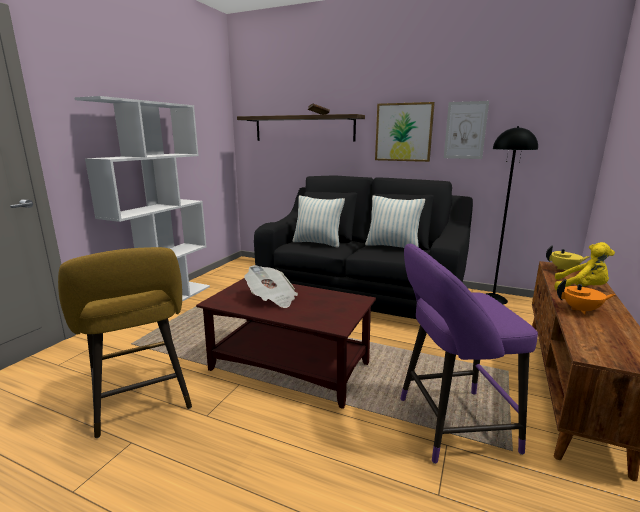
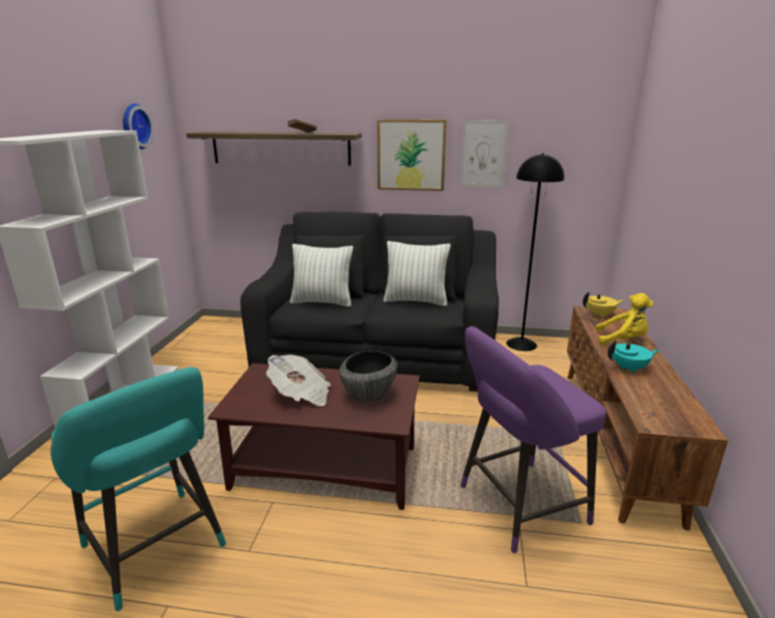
camera: 15 degrees left, 5 degrees up
(142, 402) = (157, 551): yellow stool -> turquoise stool
(200, 109) = (134, 126): none -> wall clock
(325, 306) = (368, 395): none -> bowl
(581, 310) = (629, 368): orange teapot -> turquoise teapot

